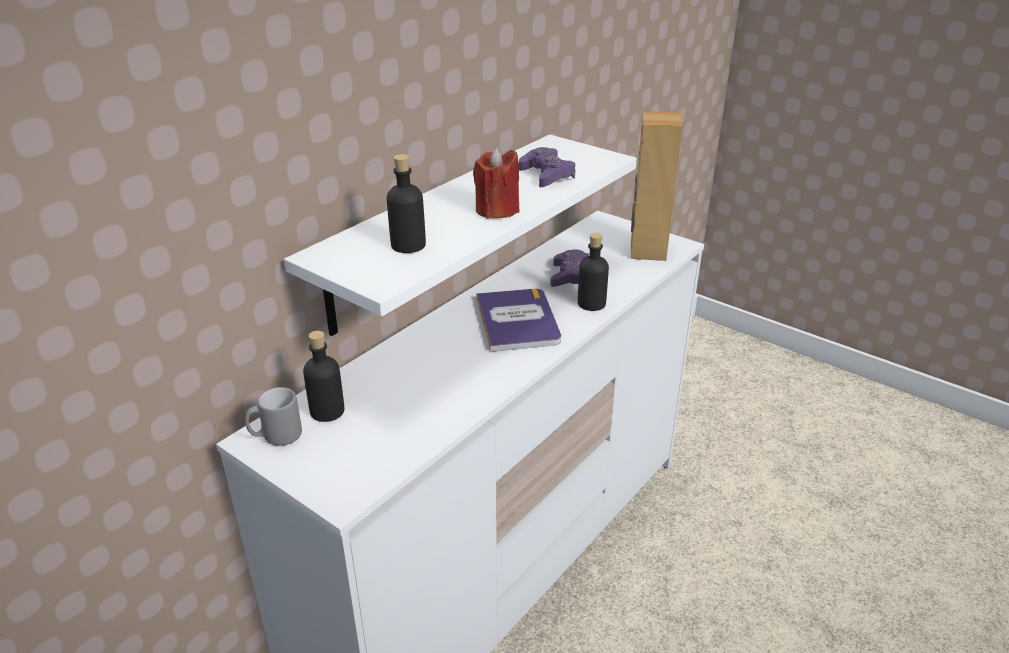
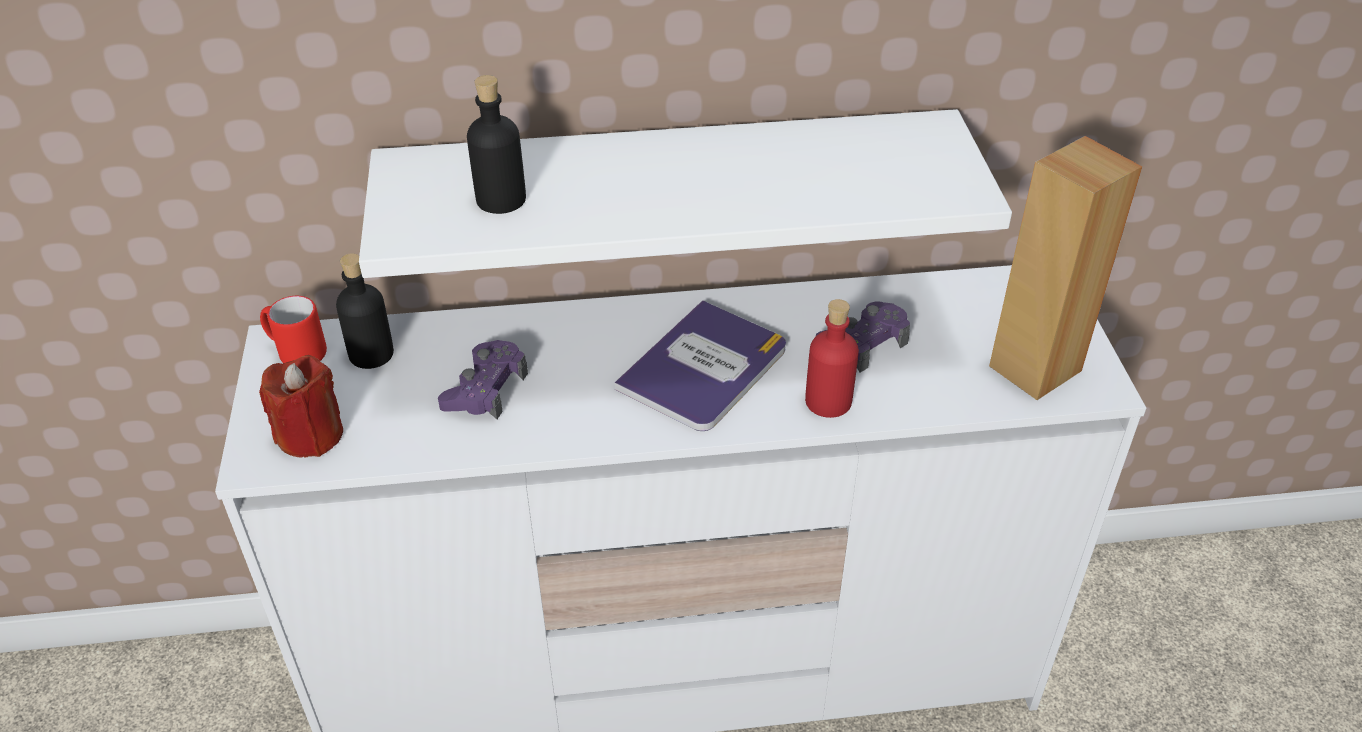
camera: 45 degrees right, 10 degrees up
(276, 437) = (296, 353): grey mug -> red mug
(497, 210) = (674, 202): red candle -> red candle (310, 435)
(546, 175) = (828, 178): purple game controller -> purple game controller (485, 389)
(591, 303) = (828, 401): black bottle -> red bottle

